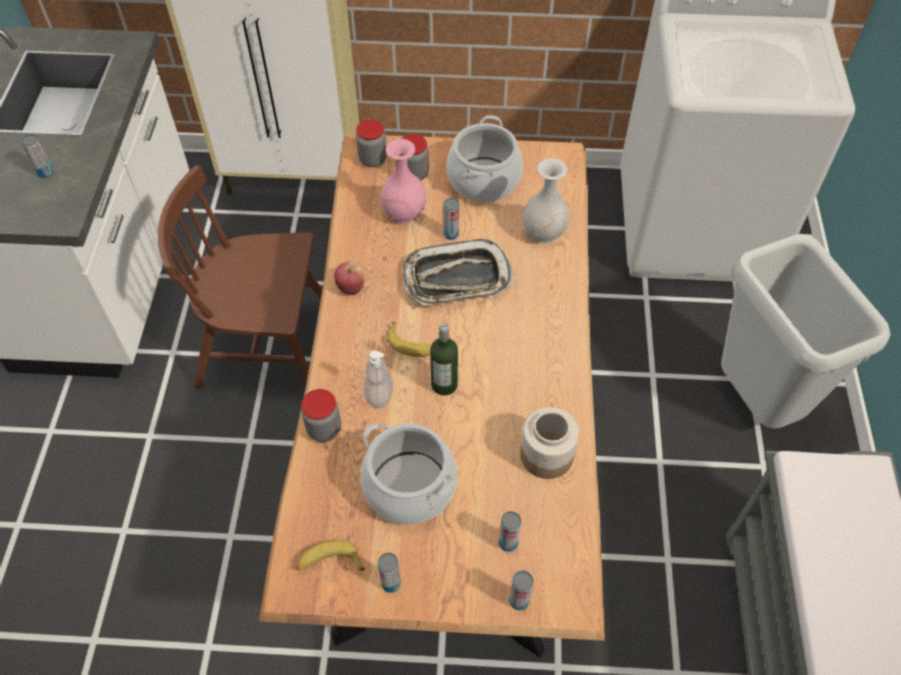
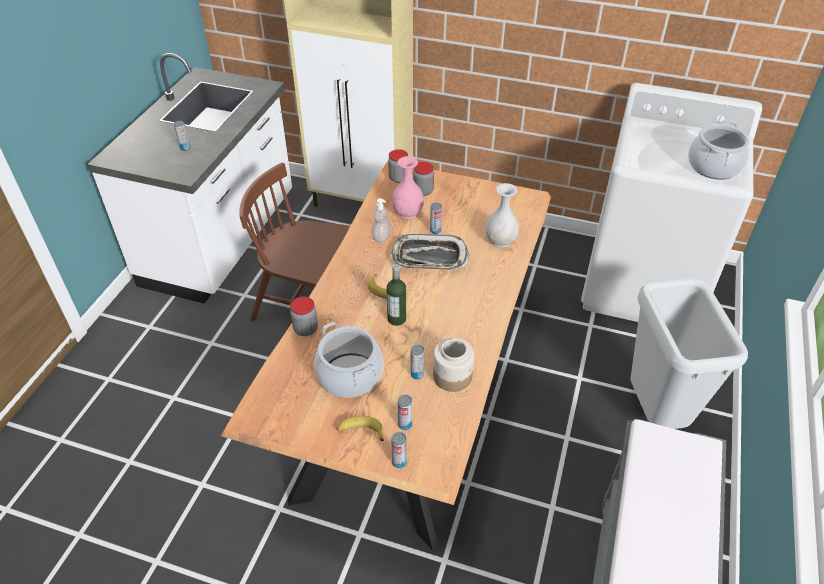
camera: 15 degrees right, 10 degrees down
(329, 562) = (278, 409): banana -> banana (360, 431)
(351, 288) = (355, 250): apple -> none
(379, 395) = (350, 316): soap dispenser -> soap dispenser (381, 237)
(391, 583) = (315, 431): can -> can (417, 374)
(484, 180) = (470, 202): cooking pot -> cooking pot (714, 166)

